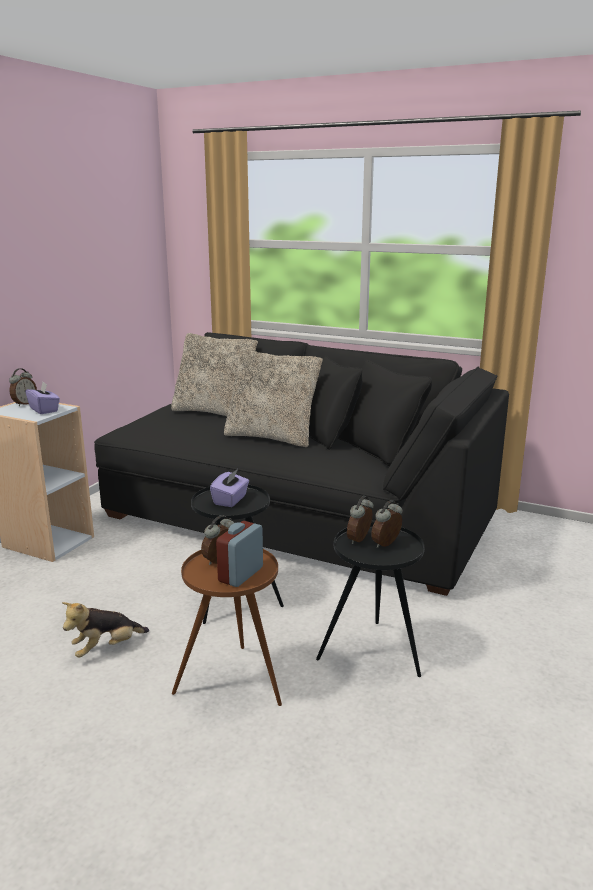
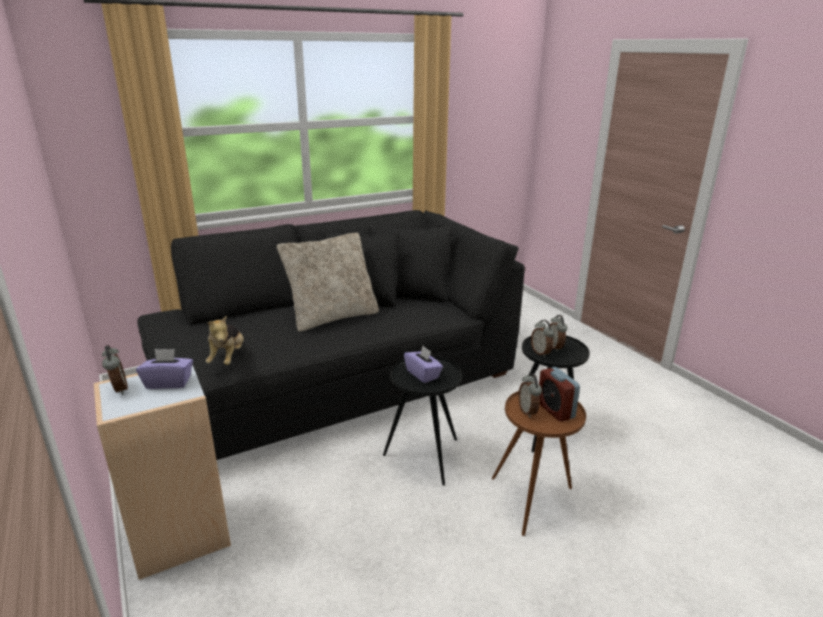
camera: 55 degrees left, 5 degrees up
(106, 648) = (430, 553): plush toy -> plush toy (228, 358)
(214, 410) = (228, 317): beige pillow -> none

